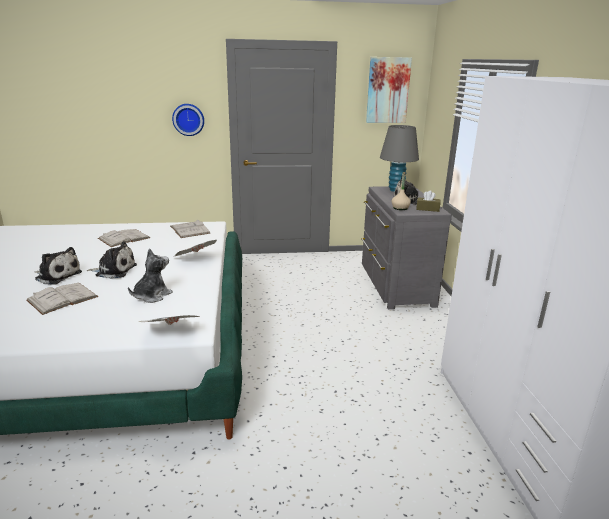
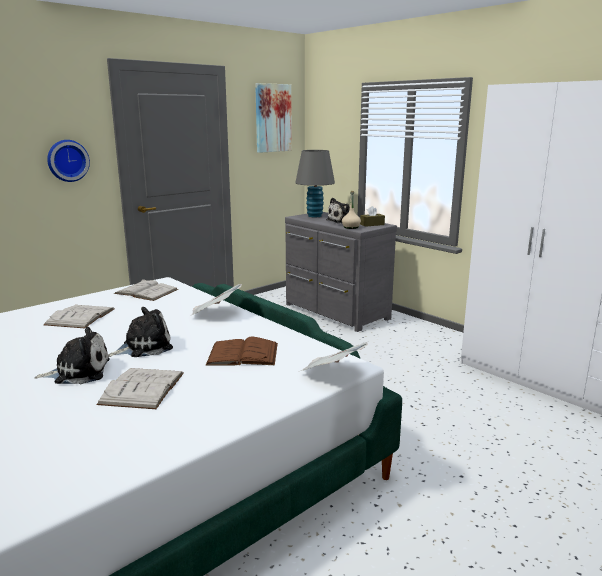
camera: 35 degrees left, 5 degrees down
(152, 296) = (243, 354): plush toy -> brown book

